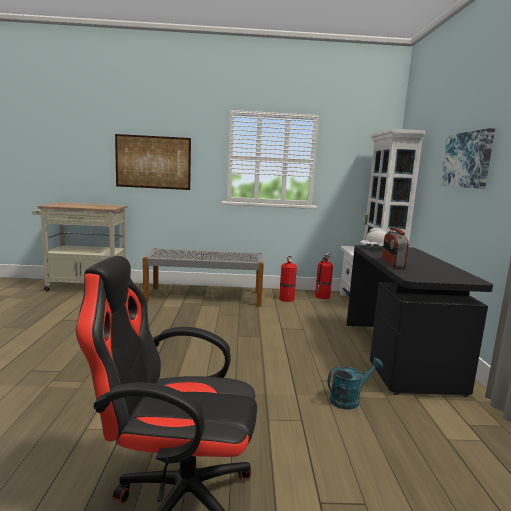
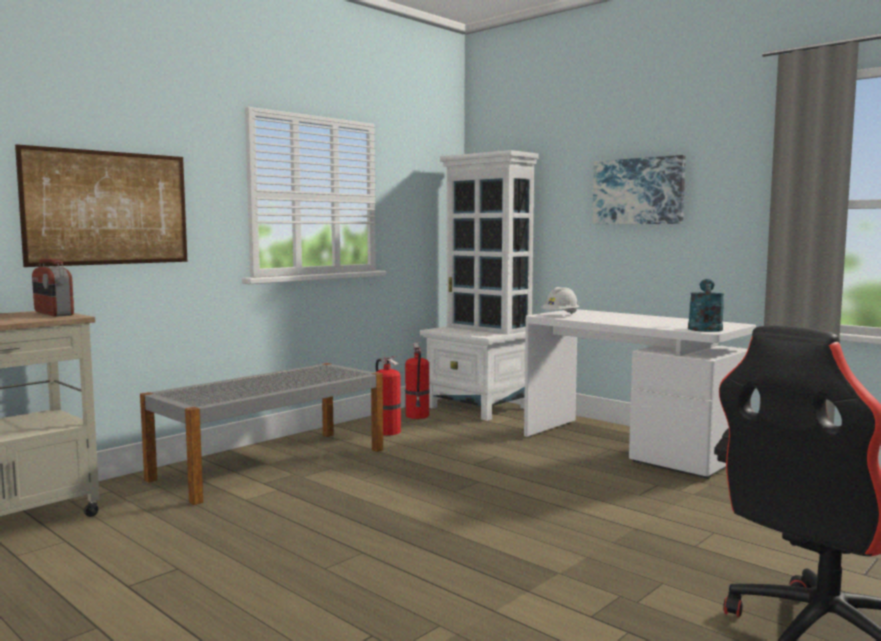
camera: 45 degrees left, 5 degrees down
(349, 399) = (695, 499): turquoise watering can -> turquoise watering can (704, 328)
(392, 263) = (638, 324): radio -> radio (53, 313)
(399, 356) = (631, 447): black desk -> white desk

